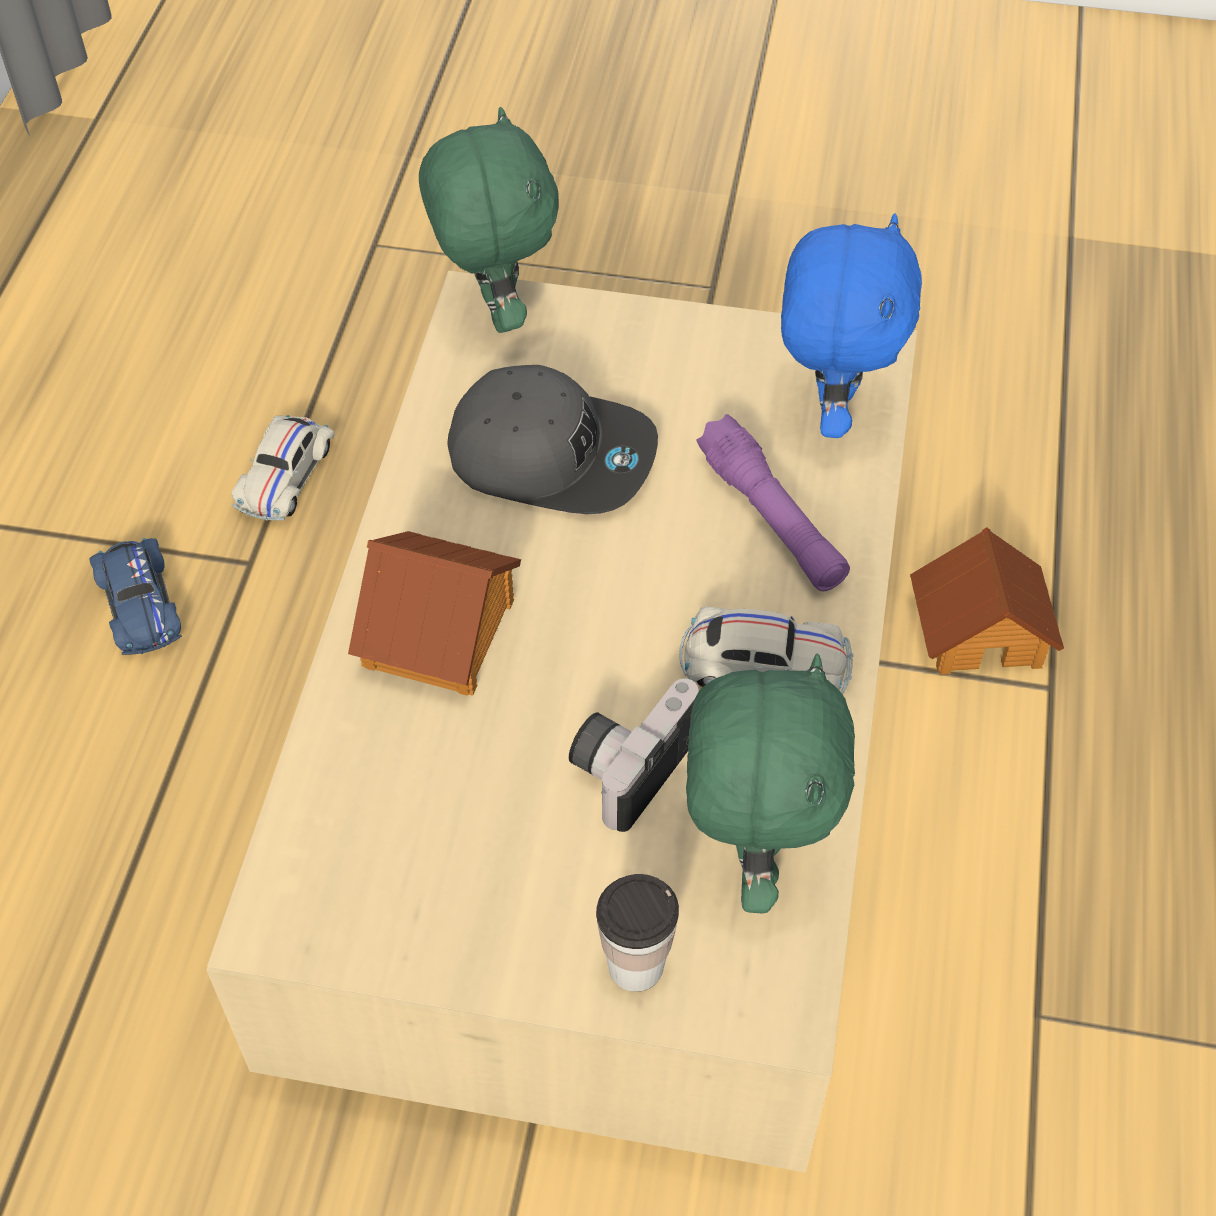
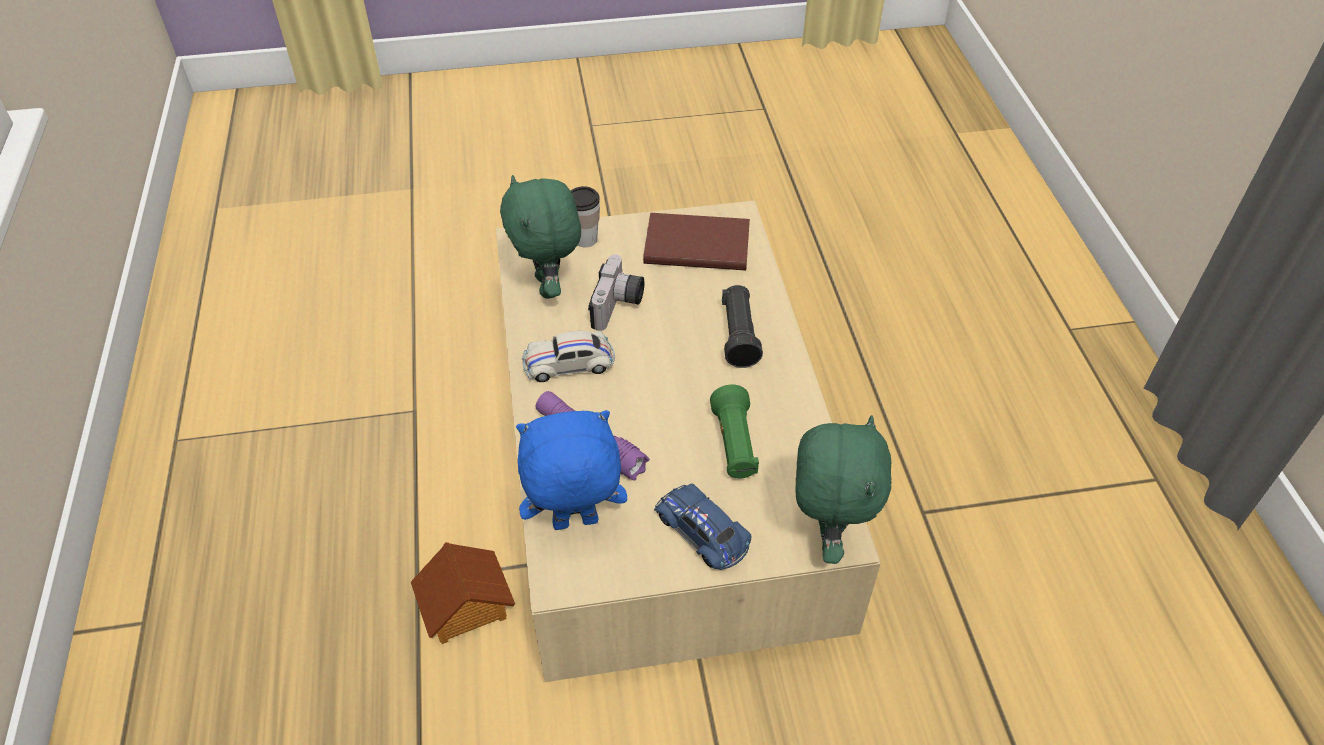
camera: 160 degrees right, 5 degrees down
(140, 604) = (962, 469): blue toy car -> blue toy car (702, 532)
(285, 476) = (946, 575): white toy car -> none
(406, 874) = (695, 244): none -> brown book
(441, 633) = (739, 336): toy house -> black flashlight
(494, 312) = (827, 535): green plush toy -> green plush toy turned 135 degrees counterclockwise
(552, 455) = (734, 445): grey cap -> green flashlight
(831, 412) = (575, 524): blue plush toy -> blue plush toy turned 90 degrees clockwise

